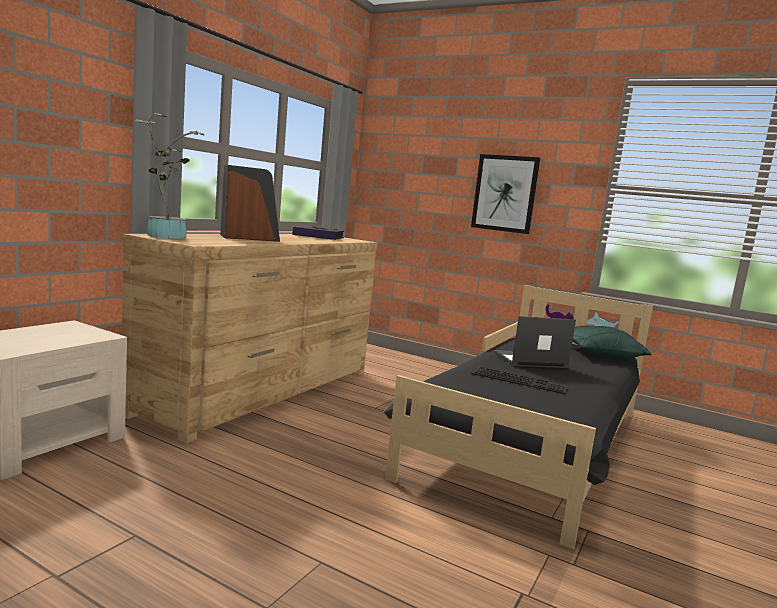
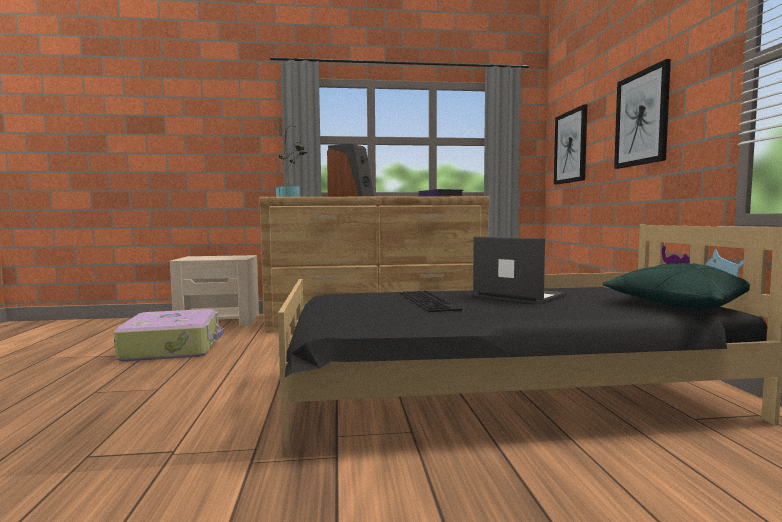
camera: 55 degrees right, 5 degrees down
(138, 510) = (173, 348): none -> suitcase
(403, 189) = (571, 147): none -> picture

